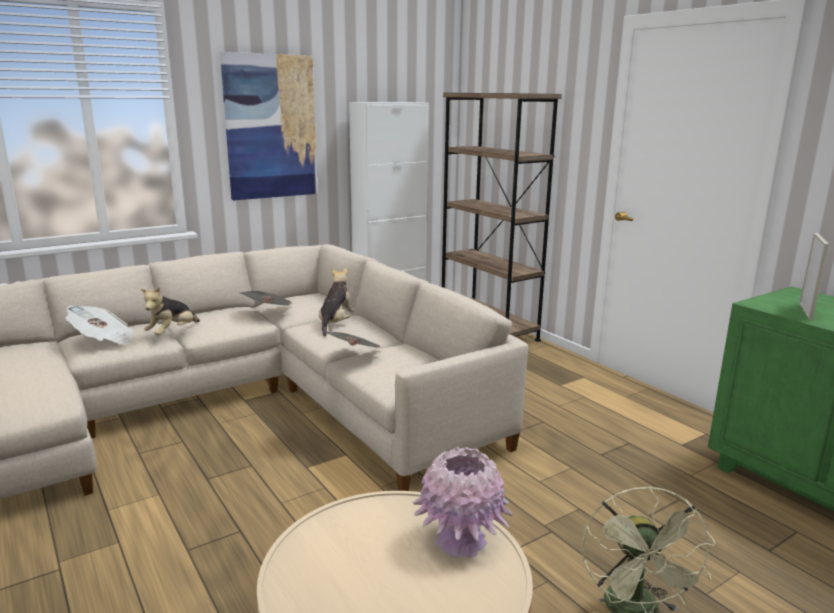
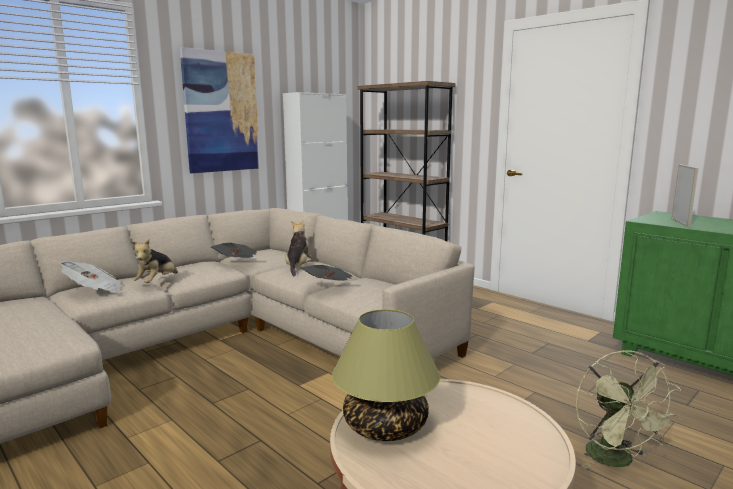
camera: 10 degrees left, 5 degrees down
(332, 547) = (384, 426): none -> table lamp
(460, 541) = (488, 410): pink vase -> none

